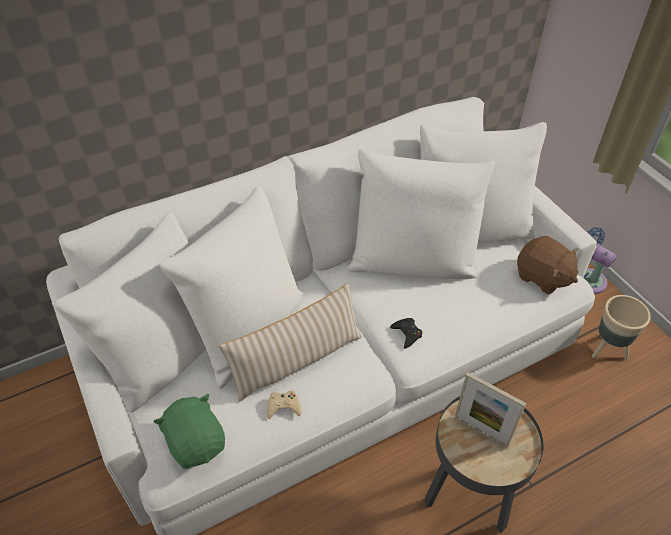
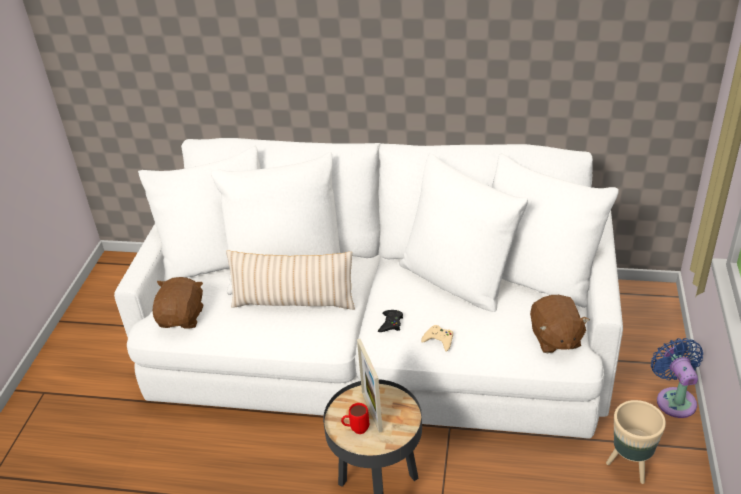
camera: 40 degrees right, 10 degrees down
(196, 442) = (182, 317): green plush toy -> brown plush toy
(283, 406) = (255, 325): beige game controller -> beige game controller (439, 340)
(486, 458) = (356, 429): none -> red mug

